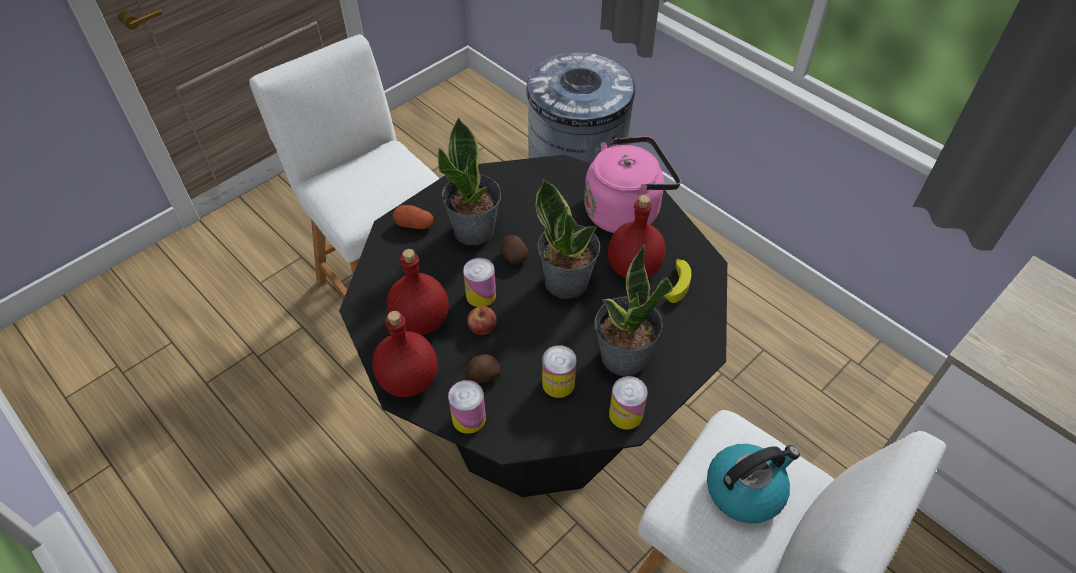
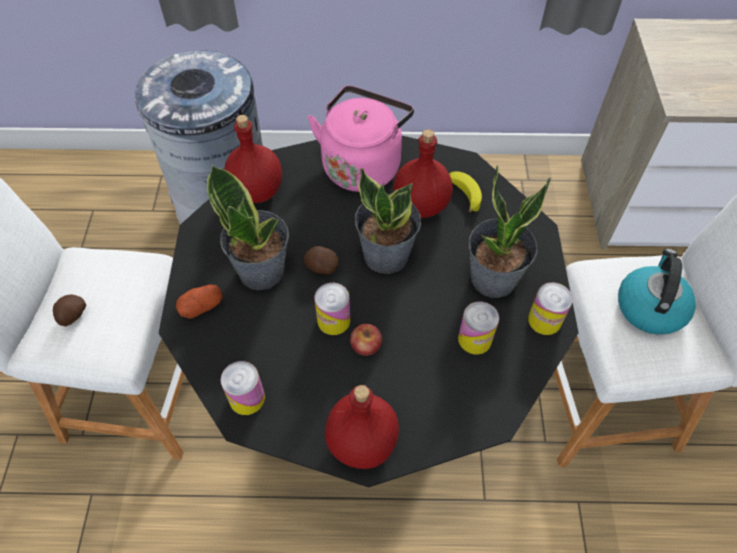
camera: 45 degrees left, 5 degrees up
(422, 320) = (311, 383): red bottle -> red bottle (257, 190)
(469, 418) = (446, 427): can -> can (247, 398)
(483, 376) = (415, 384): potato -> potato (73, 316)

